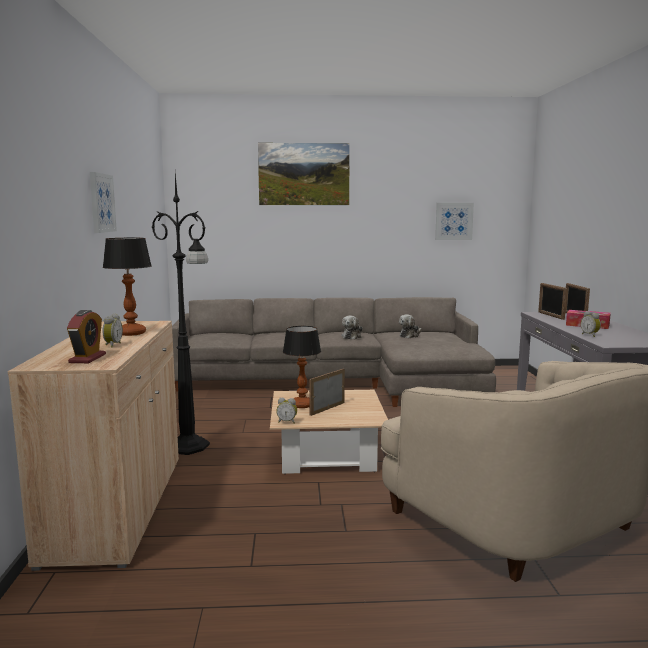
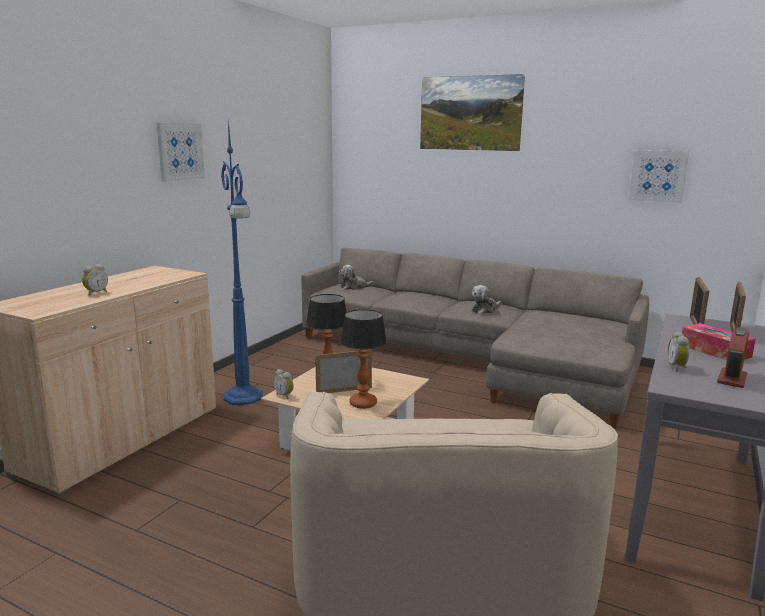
camera: 30 degrees right, 5 degrees up
(87, 358) = (46, 304): alarm clock -> alarm clock (732, 379)
(131, 333) = (141, 283): table lamp -> table lamp (363, 404)
(189, 447) = (243, 397): black floor lamp -> blue floor lamp
(410, 335) = (554, 319): plush toy -> plush toy (354, 287)

